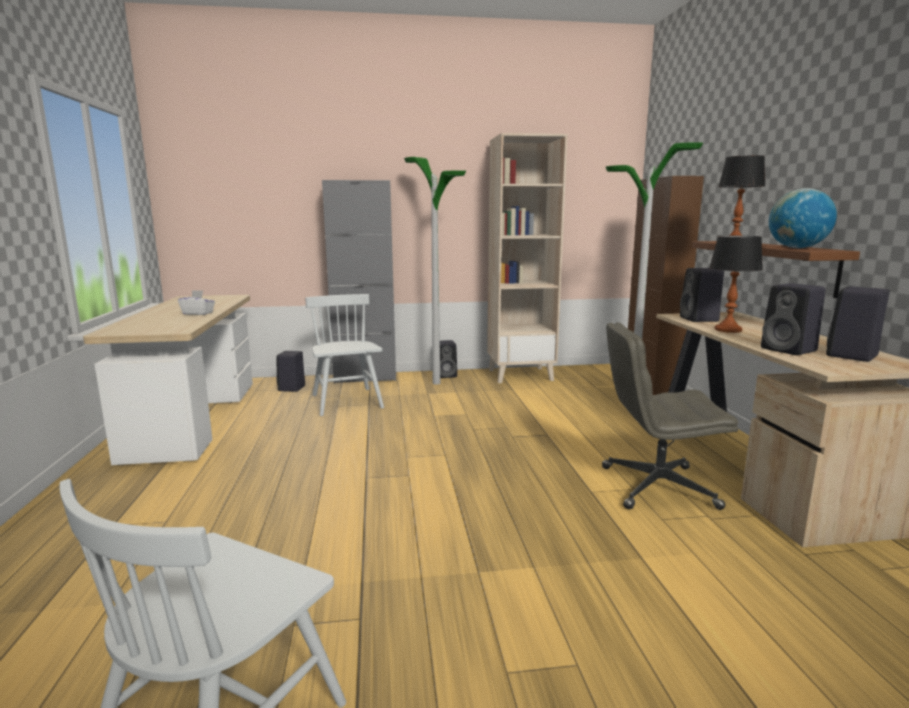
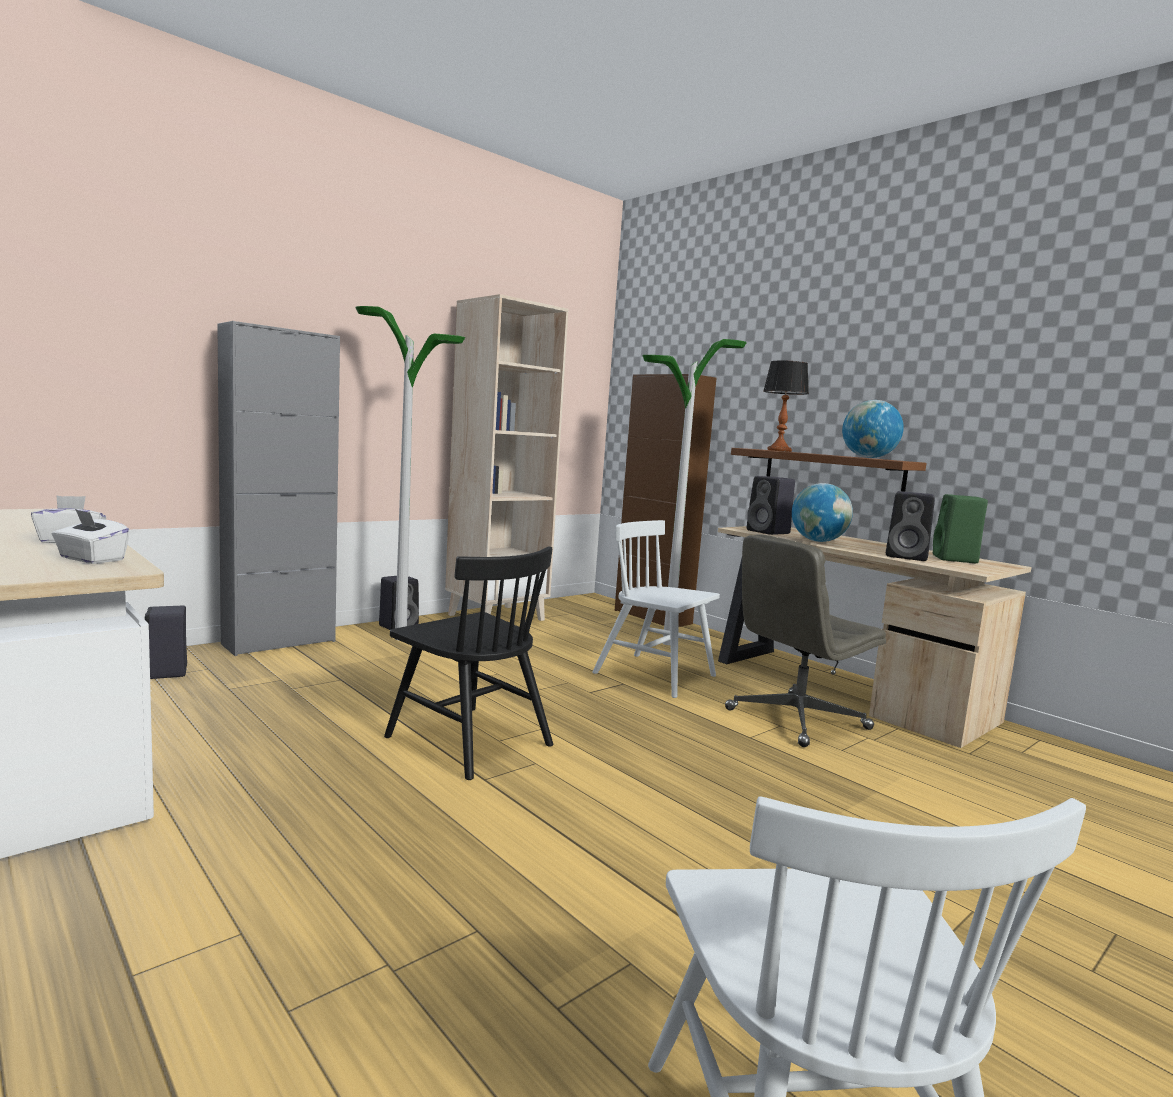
camera: 35 degrees left, 5 degrees down
(180, 324) = (91, 559): none -> white tissue box
(347, 402) = (299, 680): white chair -> white chair (655, 675)
(388, 453) = (468, 741): none -> black chair
(728, 330) = (818, 541): table lamp -> globe
(852, 356) = (955, 559): black speaker -> green speaker

